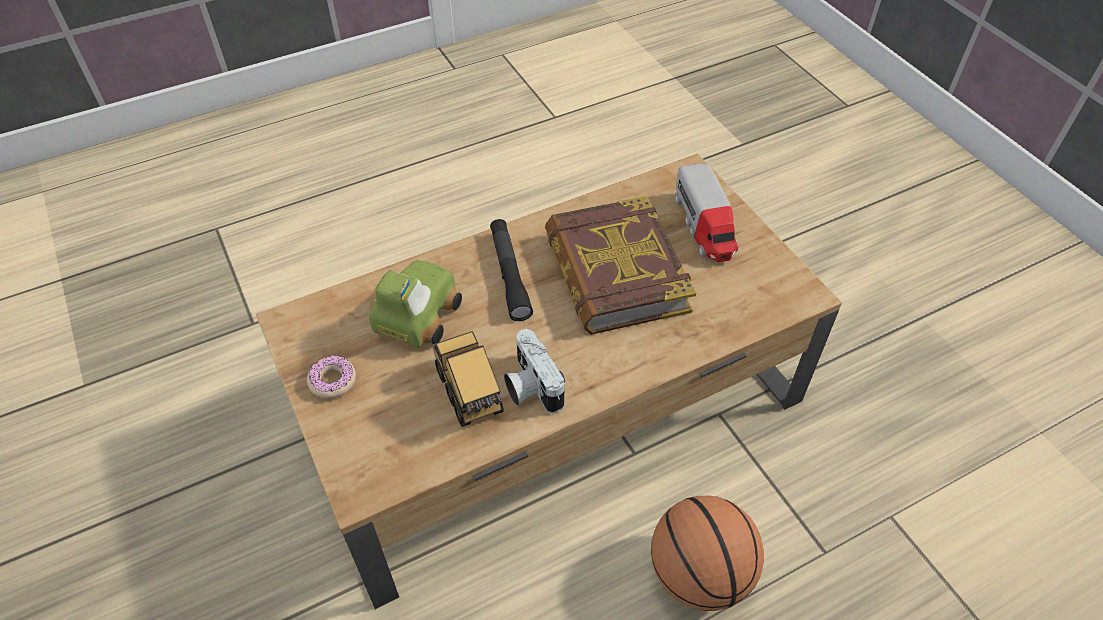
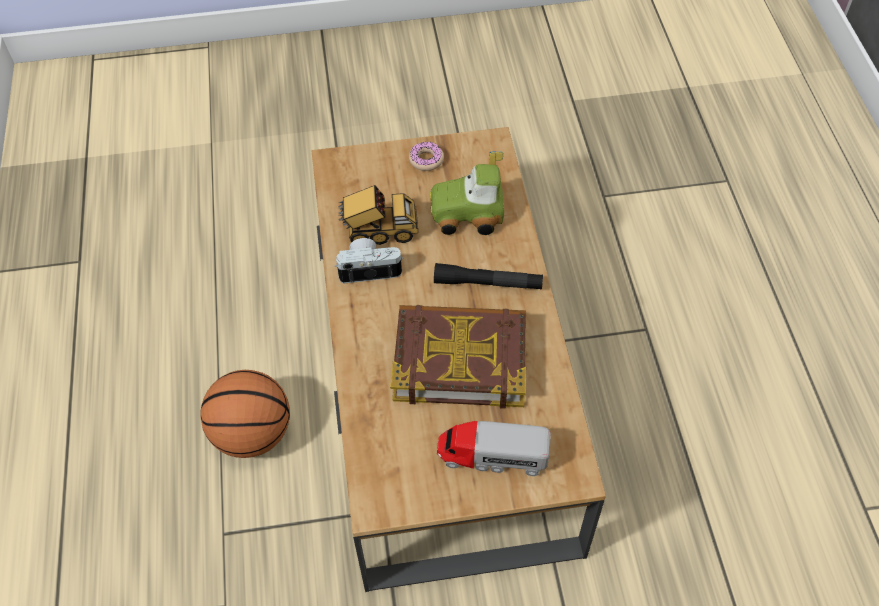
camera: 110 degrees right, 5 degrees up
(416, 316) = (467, 214): toy car -> toy car turned 135 degrees clockwise

